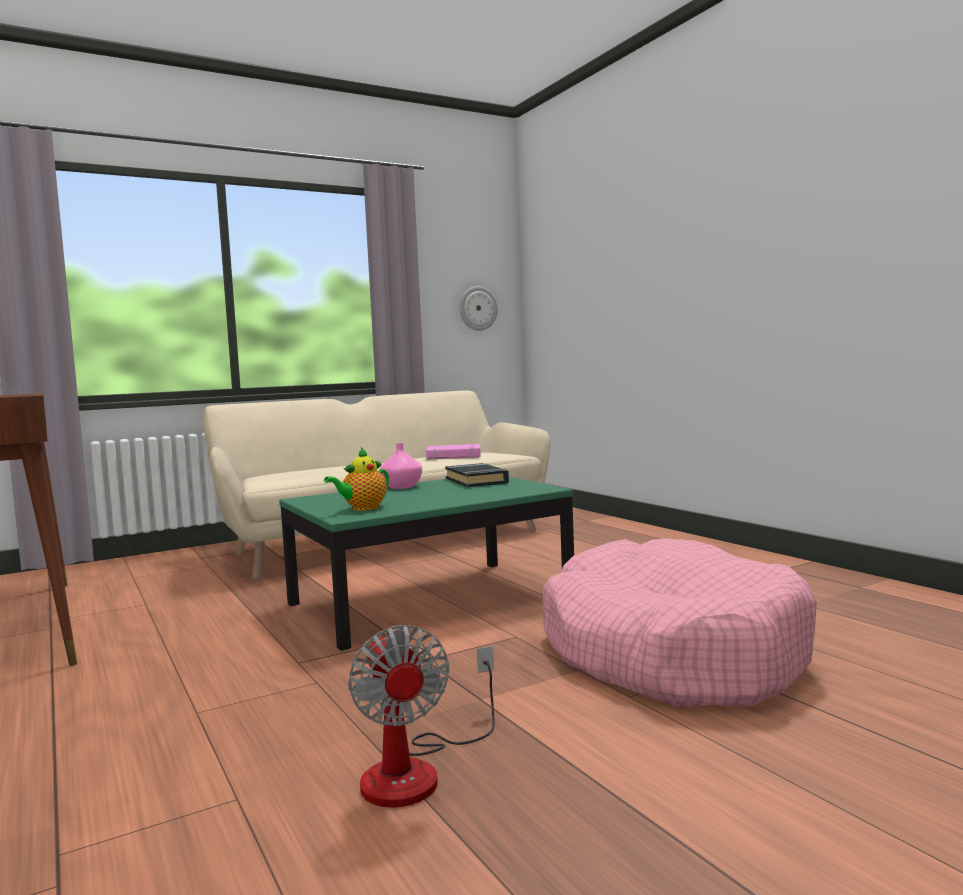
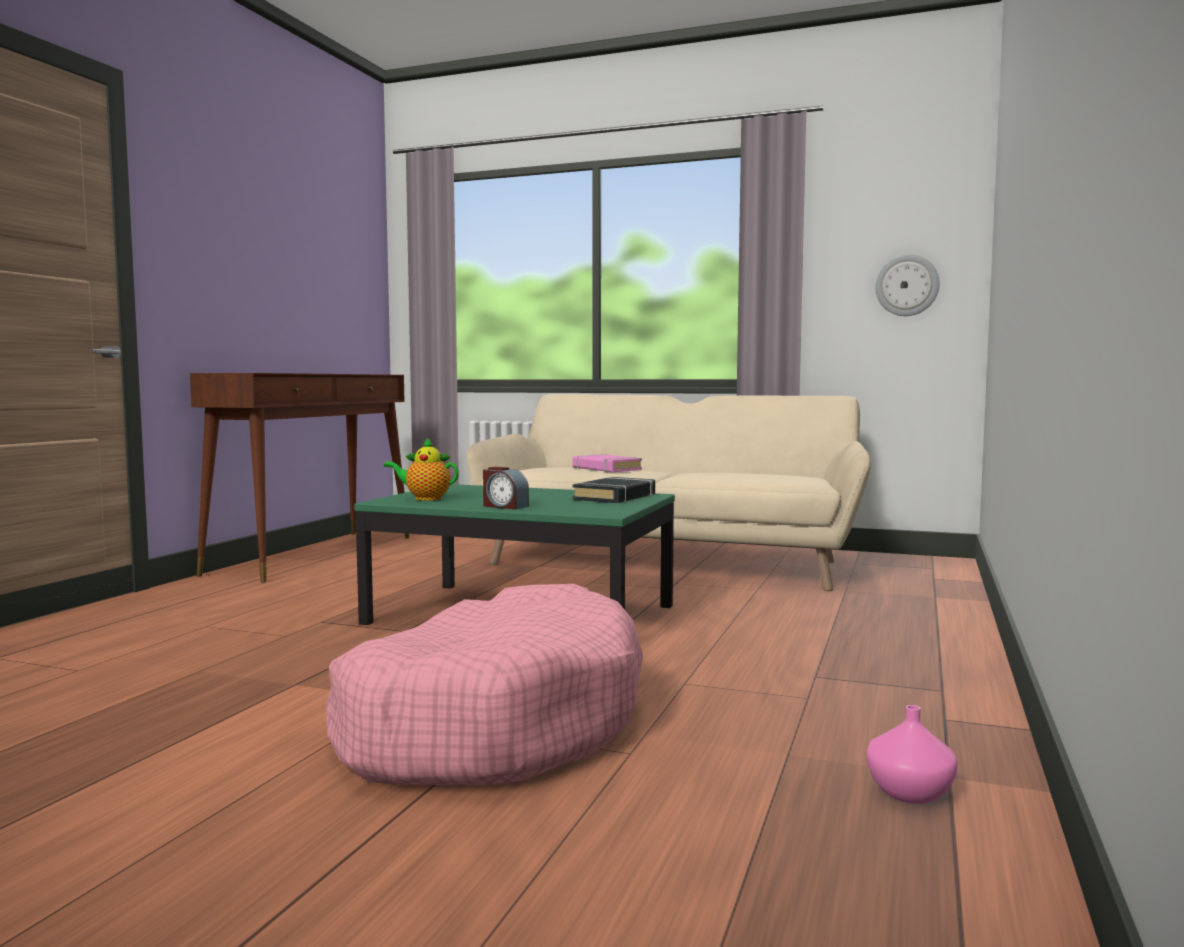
camera: 50 degrees right, 0 degrees up
(402, 487) = (546, 490): pink vase -> pink vase (909, 794)
(418, 770) = (142, 699): fan -> none
(454, 457) = (746, 475): pink book -> pink book (606, 469)
(460, 499) = (504, 506): none -> alarm clock

